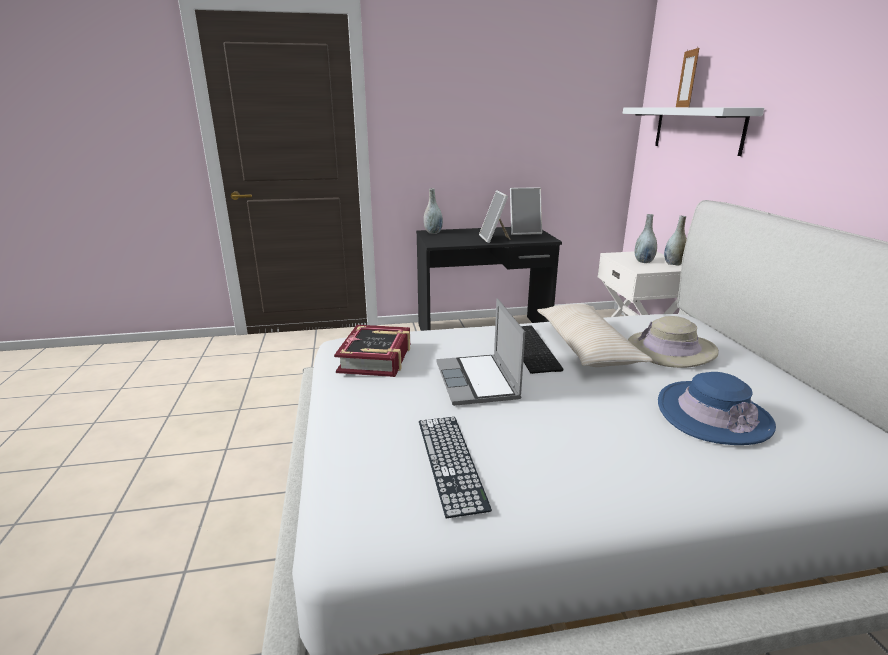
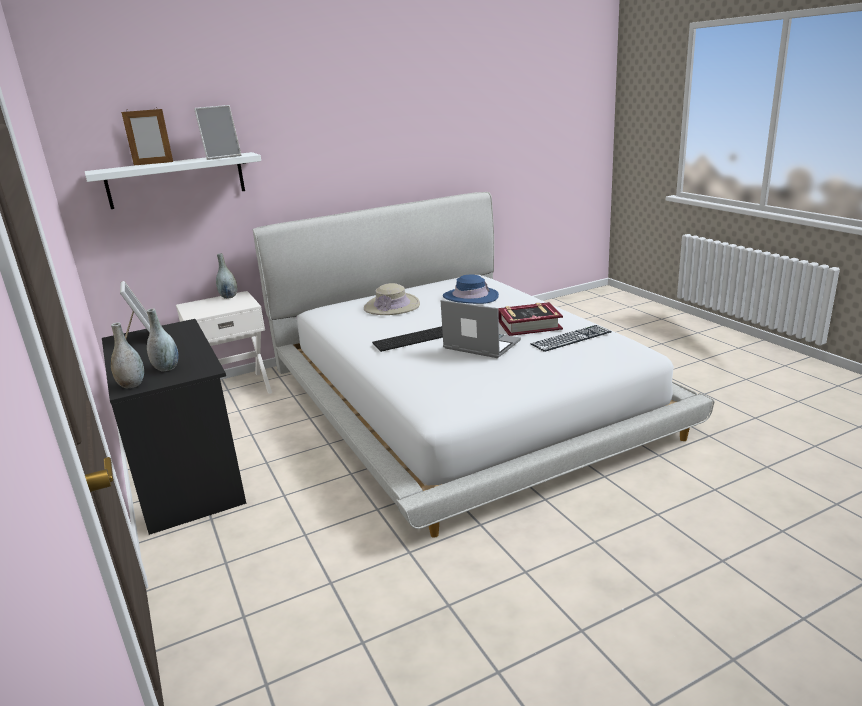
camera: 105 degrees left, 0 degrees up
(376, 358) = (469, 384): book -> book (529, 325)
(478, 382) = (480, 345): laptop -> laptop turned 120 degrees counterclockwise
(494, 239) = (180, 346): picture frame -> picture frame (222, 157)
(586, 347) = (400, 325): beige pillow -> none
(643, 261) = (220, 305): grey vase -> grey vase (166, 368)

